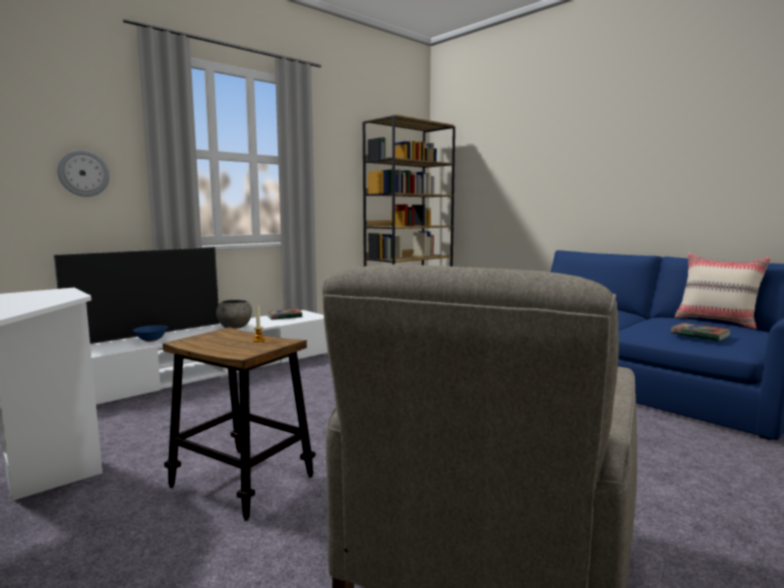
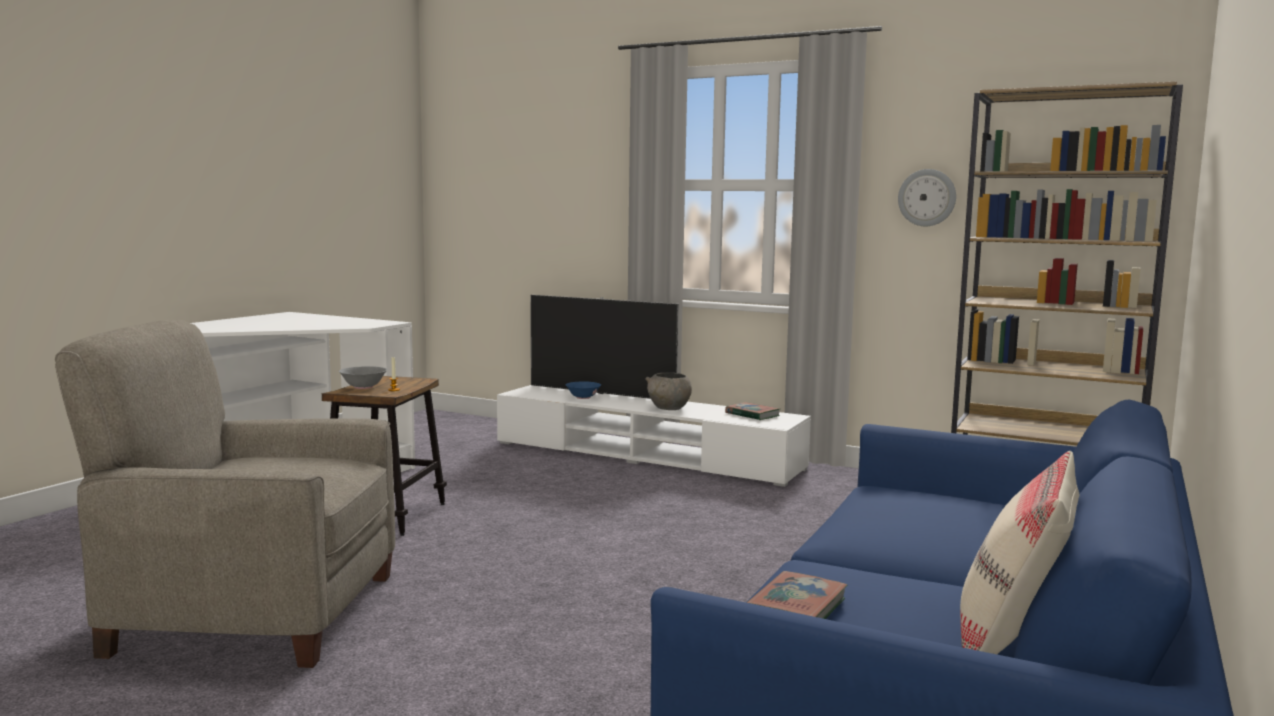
camera: 70 degrees right, 0 degrees up
(83, 173) = (585, 214): wall clock -> wall clock (927, 197)
(226, 348) = (363, 387): none -> grey bowl

